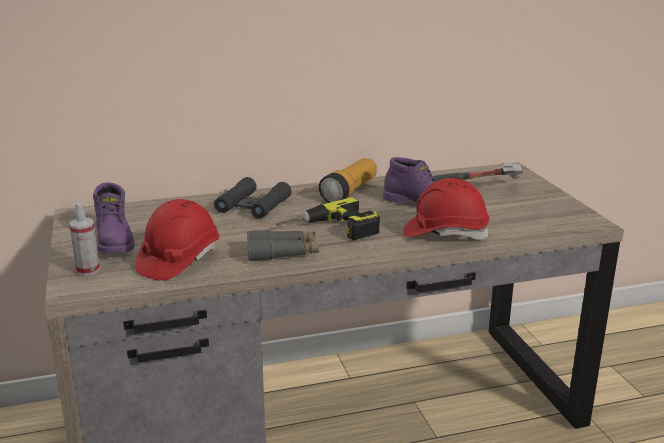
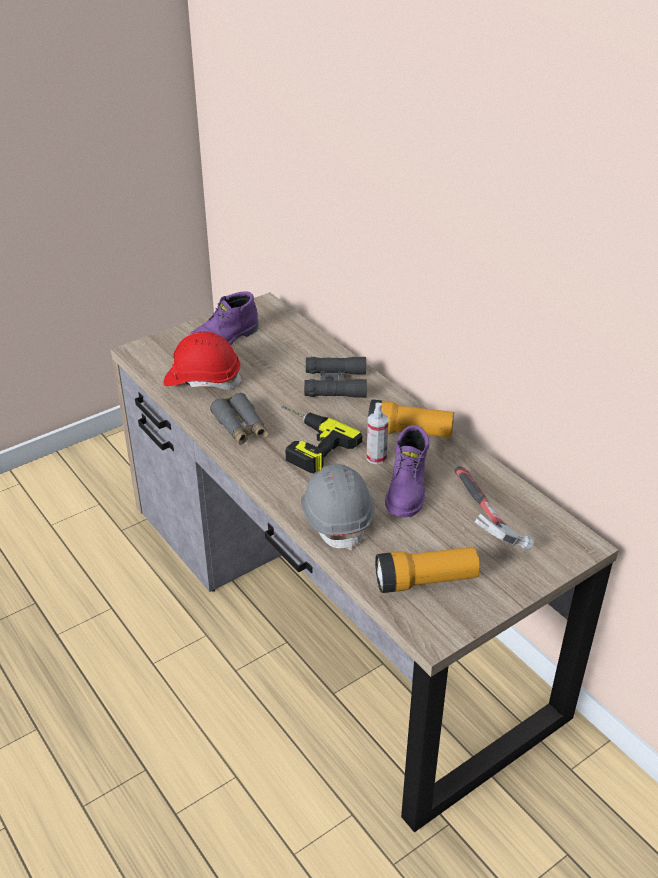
camera: 70 degrees right, 15 degrees up
(88, 270) = (168, 346): spray bottle -> spray bottle (376, 457)
(445, 233) = (337, 518): red hard hat -> grey hard hat
(534, 216) = (425, 581): none -> flashlight

